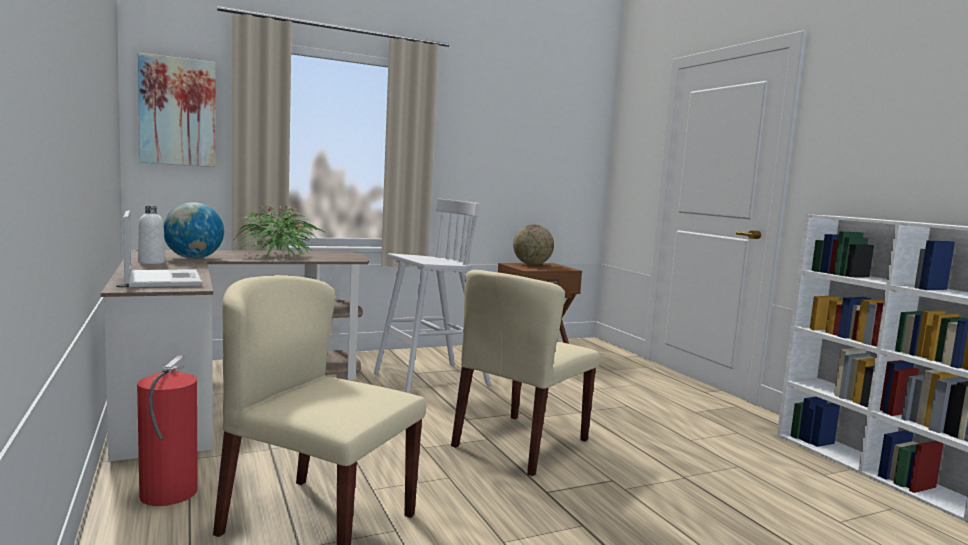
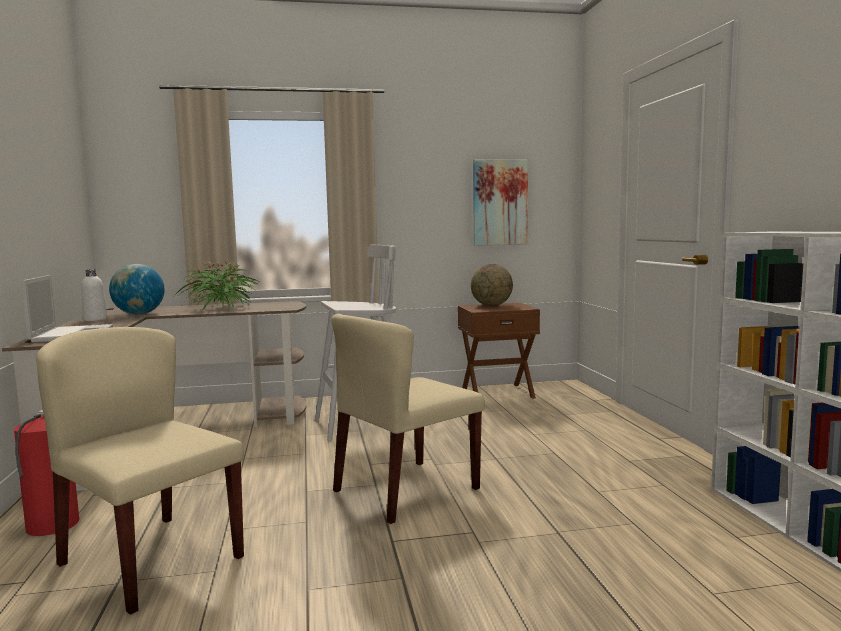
camera: 15 degrees right, 0 degrees up
(178, 112) = (136, 184): picture -> picture (499, 202)

